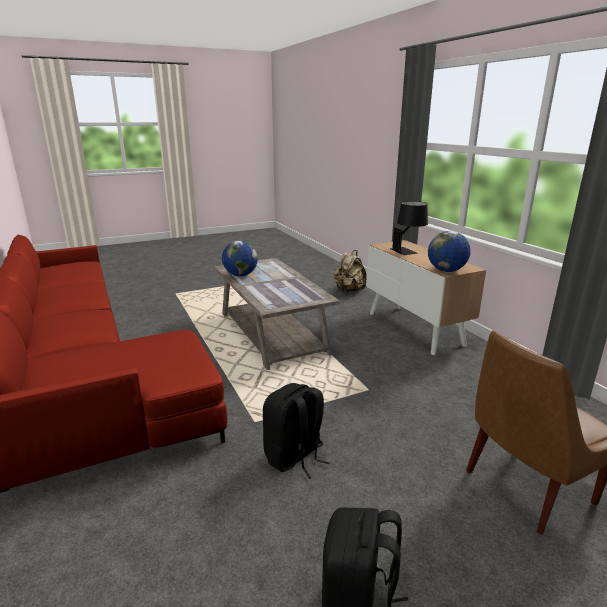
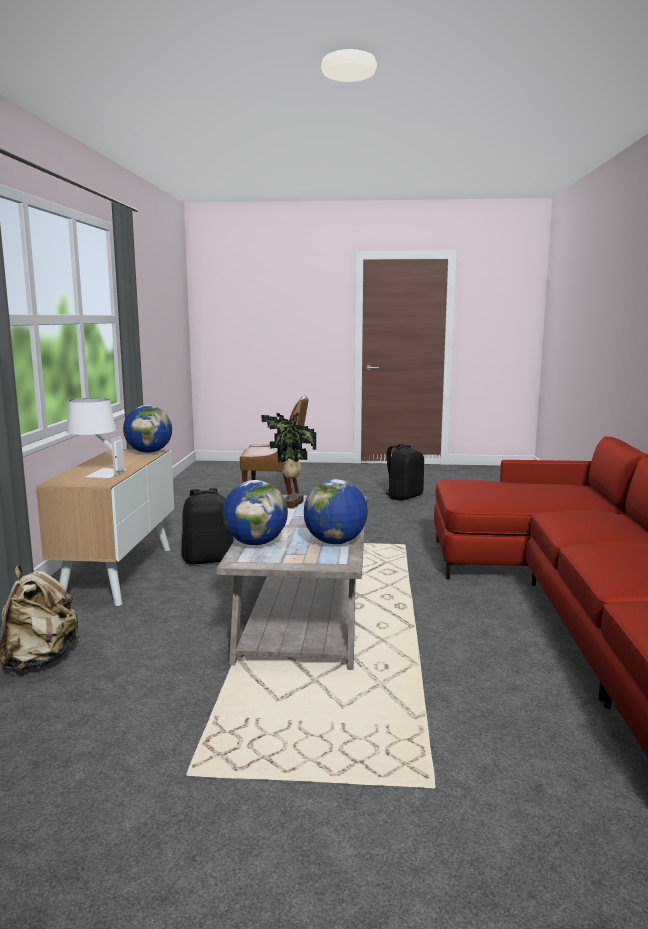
camera: 150 degrees left, 10 degrees down
(278, 268) = (255, 543): none -> globe
(295, 457) = (390, 527): black backpack -> black backpack (208, 559)
(303, 294) = (290, 504): none -> potted plant
(408, 250) = (97, 472): black table lamp -> white table lamp

